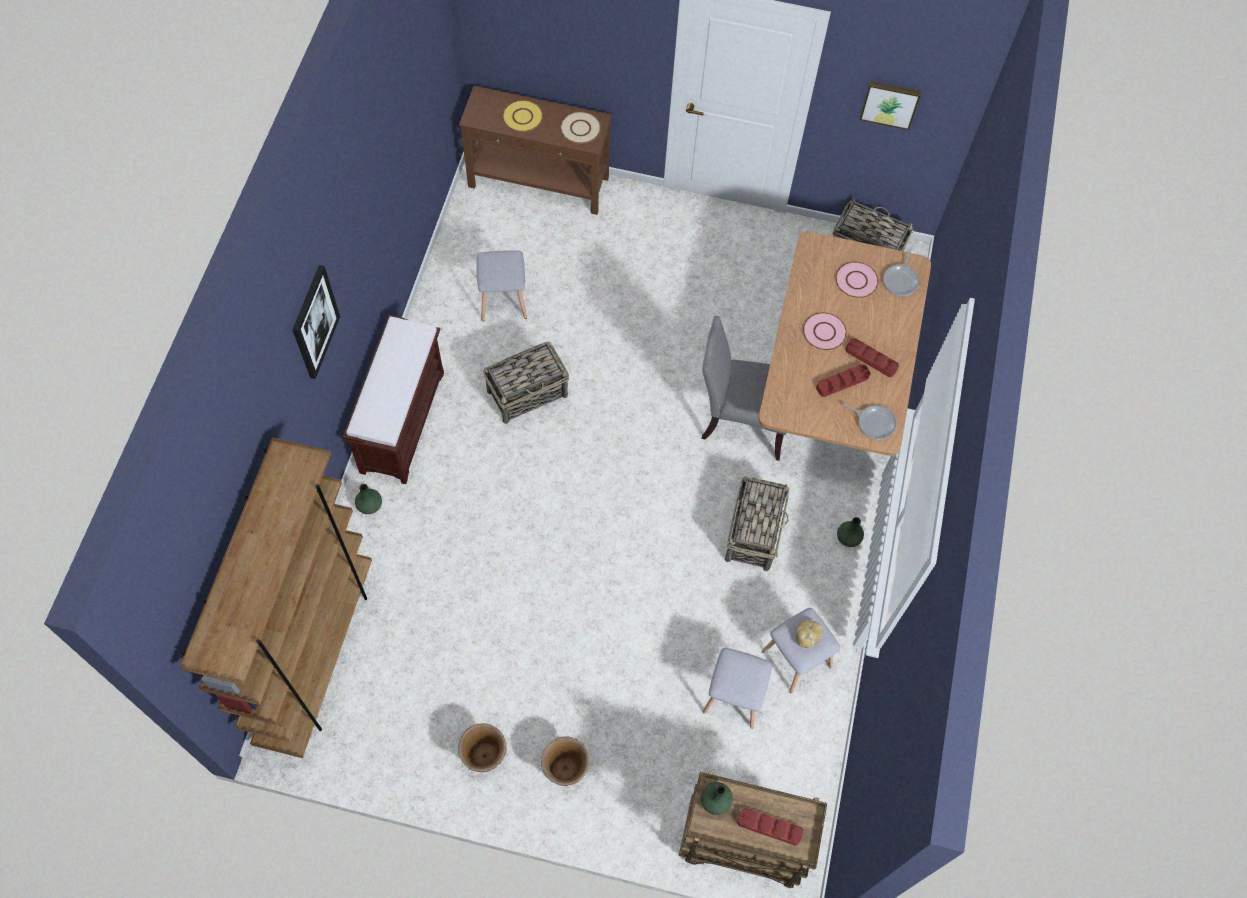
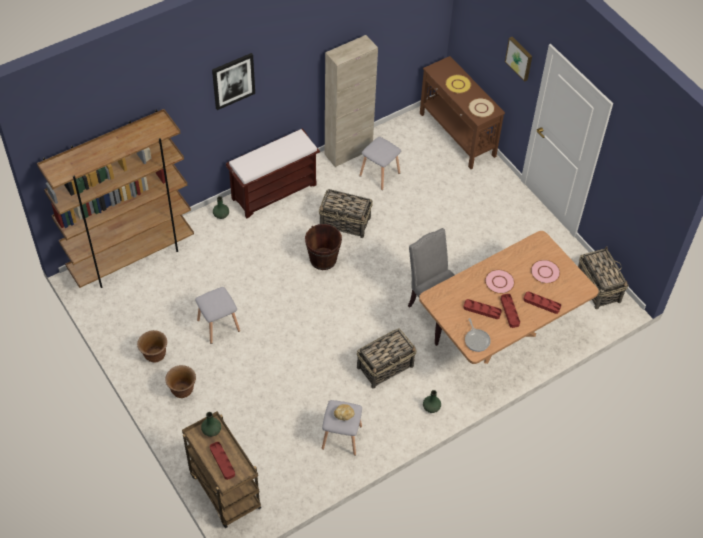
camera: 45 degrees right, 10 degrees down
(437, 300) = (348, 152): none -> beige cabinet
(551, 461) = (323, 259): none -> brown bucket
(733, 696) = (292, 427): grey stool -> grey stool (218, 325)
(890, 103) = (632, 186): picture -> picture (519, 58)
(891, 321) = (541, 304): none -> red tray
(901, 280) = (570, 289): frying pan -> none

